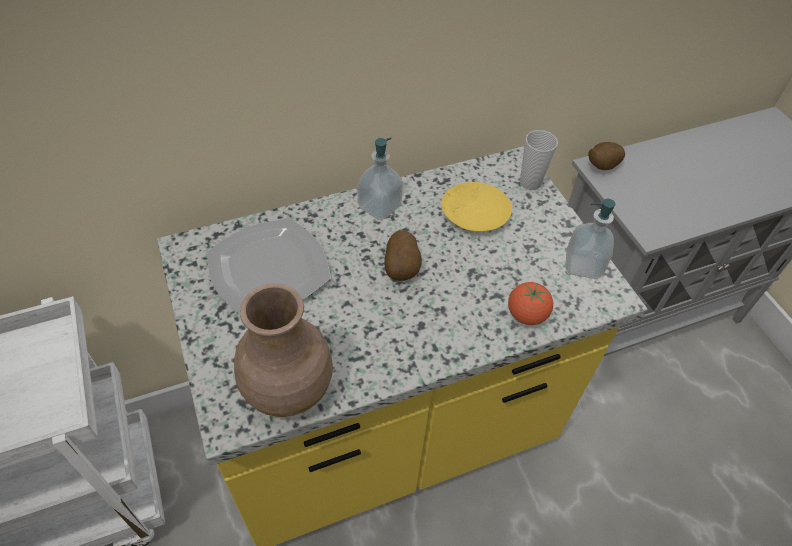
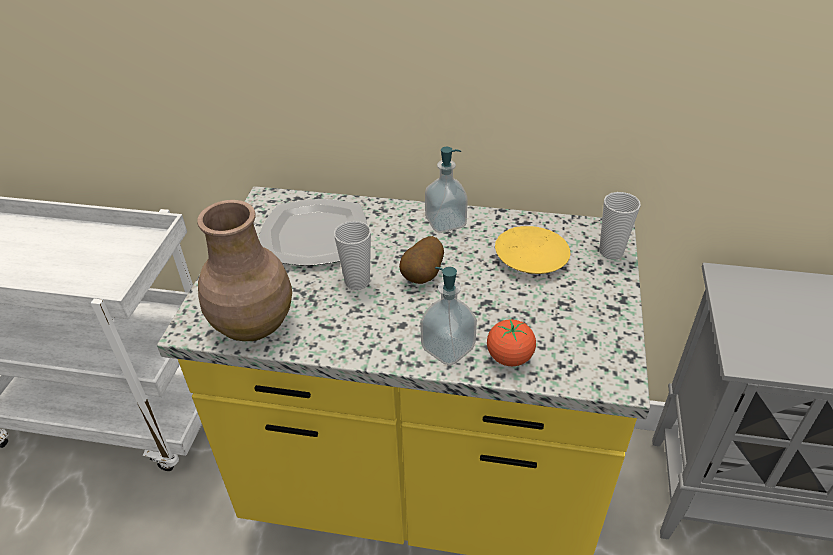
camera: 35 degrees right, 10 degrees down
(349, 300) = (357, 282): none -> cup
(583, 265) = (608, 340): soap dispenser -> soap dispenser (448, 348)
(600, 166) = (731, 278): potato -> none

